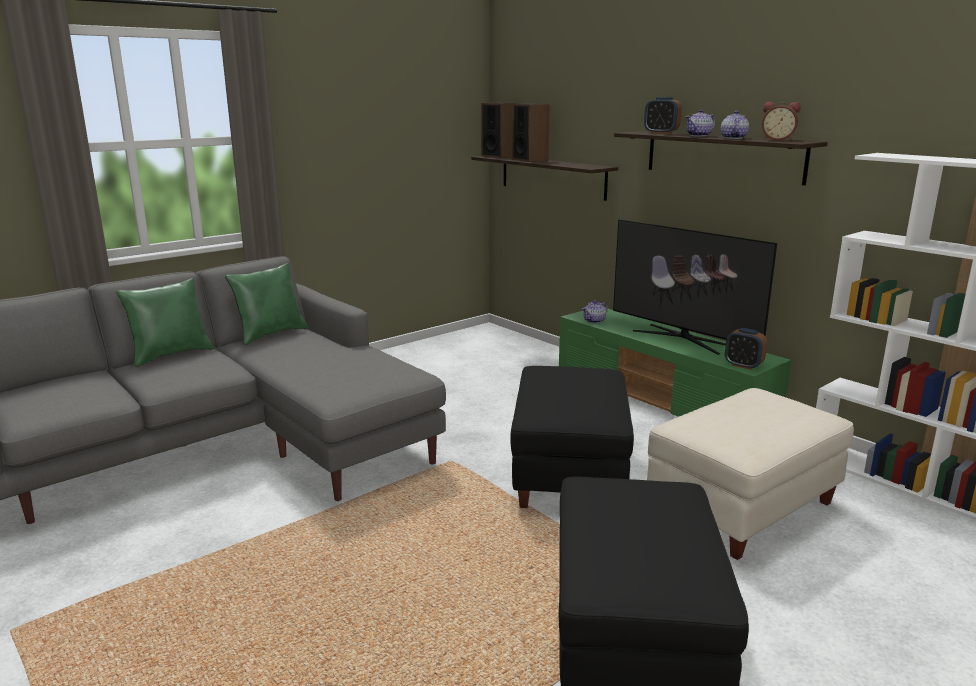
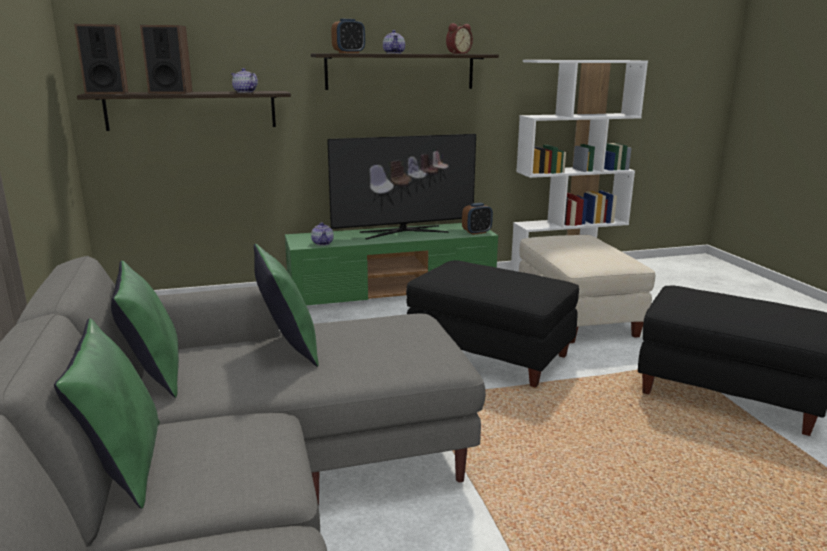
camera: 65 degrees left, 0 degrees up
(327, 351) = (287, 347): none -> green pillow
(733, 138) = (429, 53): teapot -> teapot (245, 92)

